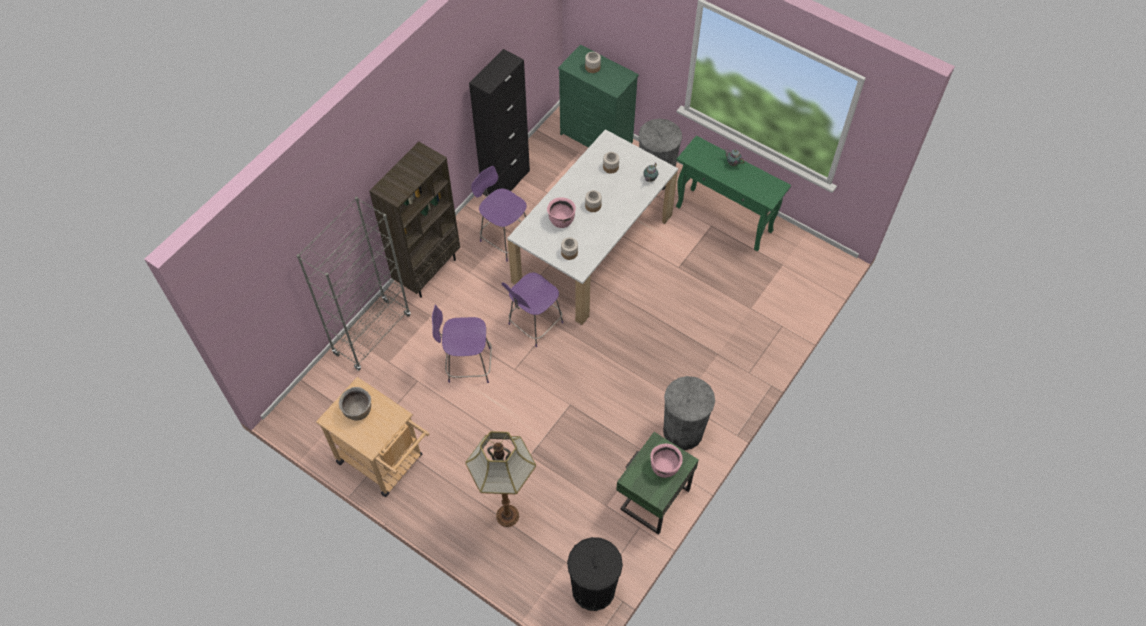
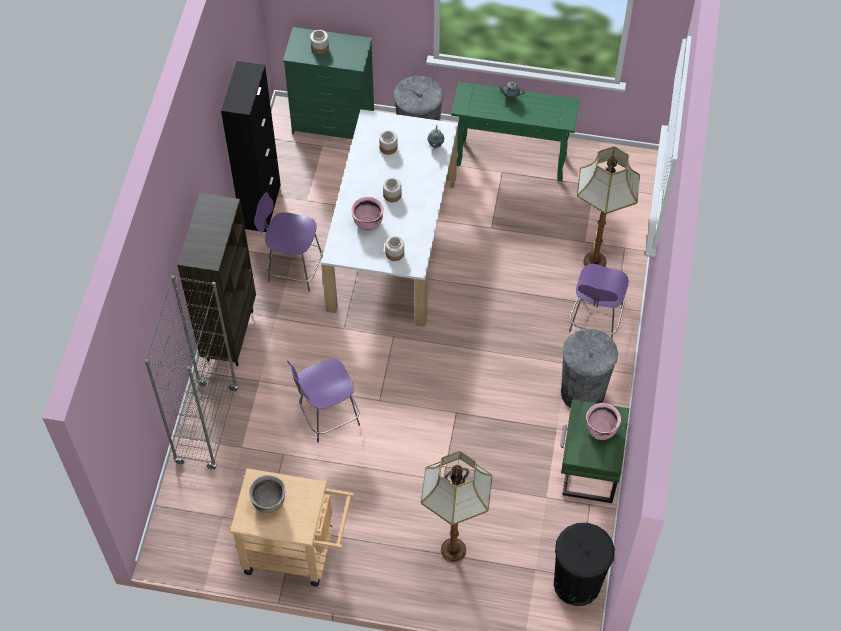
camera: 25 degrees left, 0 degrees up
(534, 324) = (374, 346): purple chair -> purple chair (595, 321)
(751, 328) = (595, 262): none -> floor lamp

